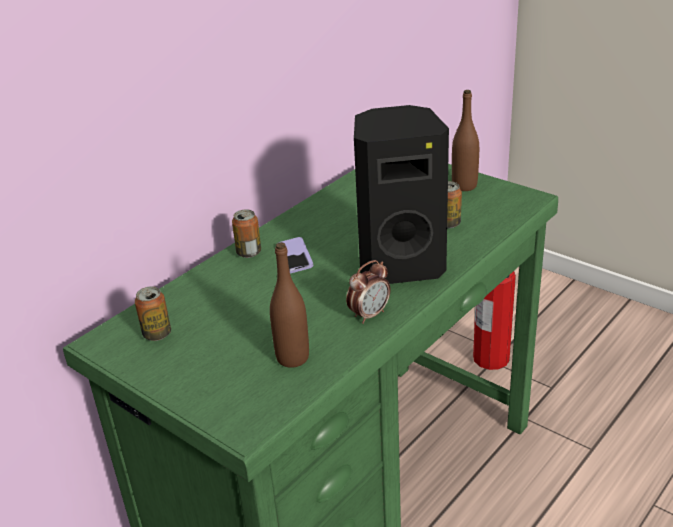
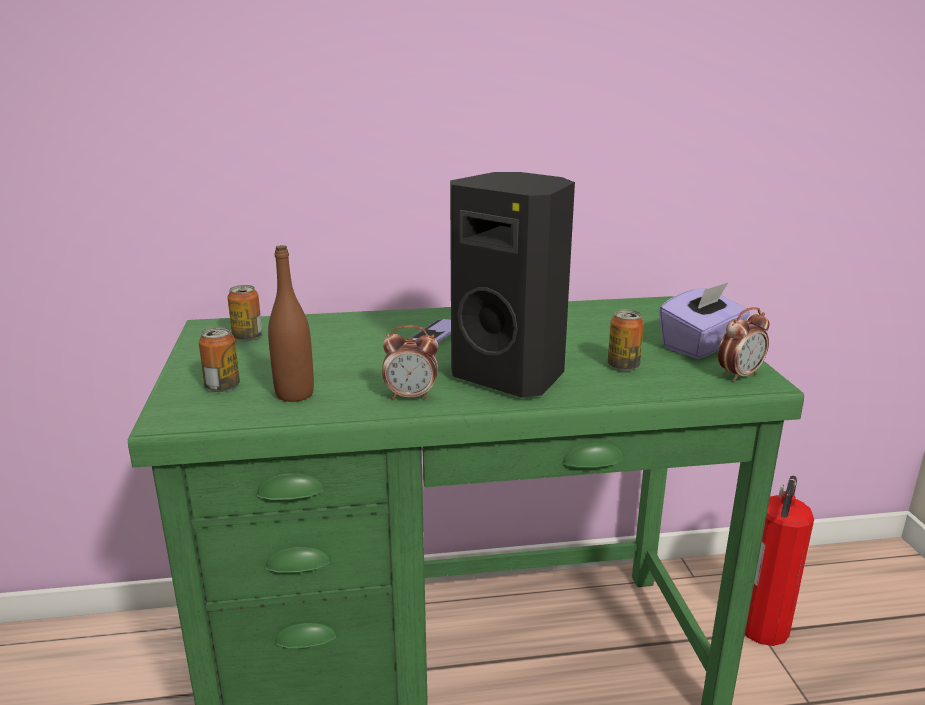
camera: 40 degrees right, 10 degrees down
(249, 252) = (409, 318): can -> can (222, 386)
(464, 186) = (701, 346): brown bottle -> purple tissue box
(514, 199) = (739, 375): none -> alarm clock

